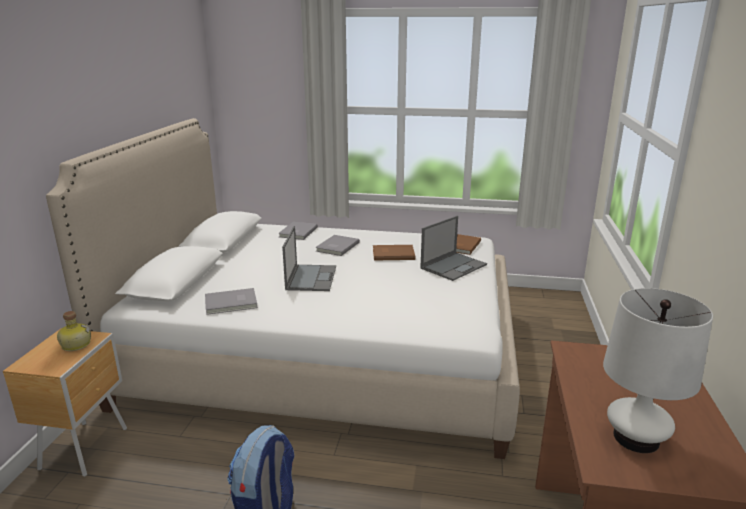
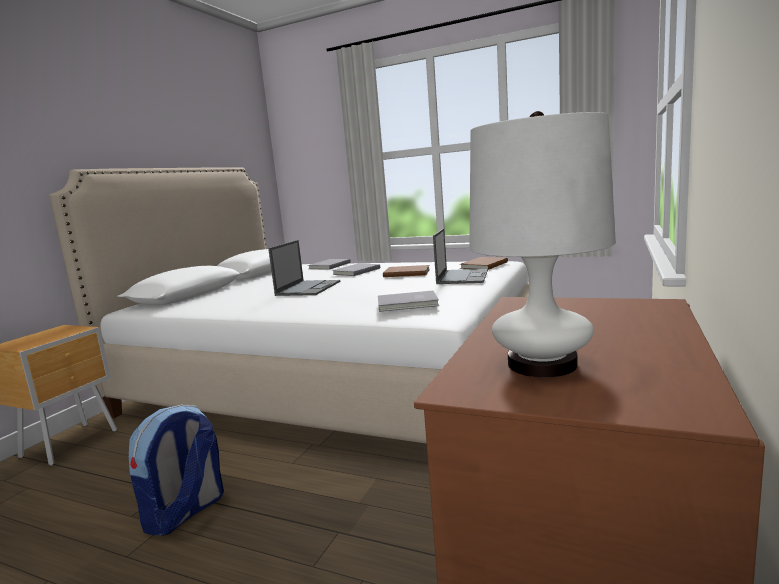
camera: 15 degrees right, 10 degrees down
(75, 344) = (60, 333): bottle -> none
(232, 303) = (217, 304): grey book -> grey book (408, 304)
(454, 266) = (462, 277): laptop -> laptop turned 45 degrees counterclockwise

